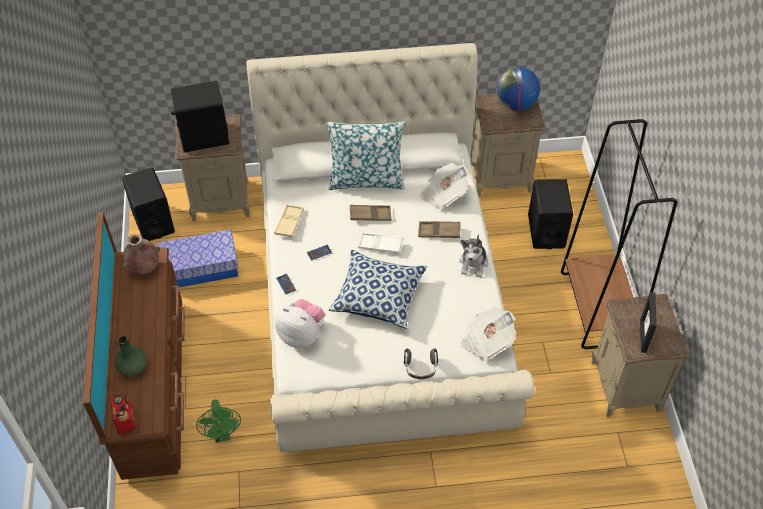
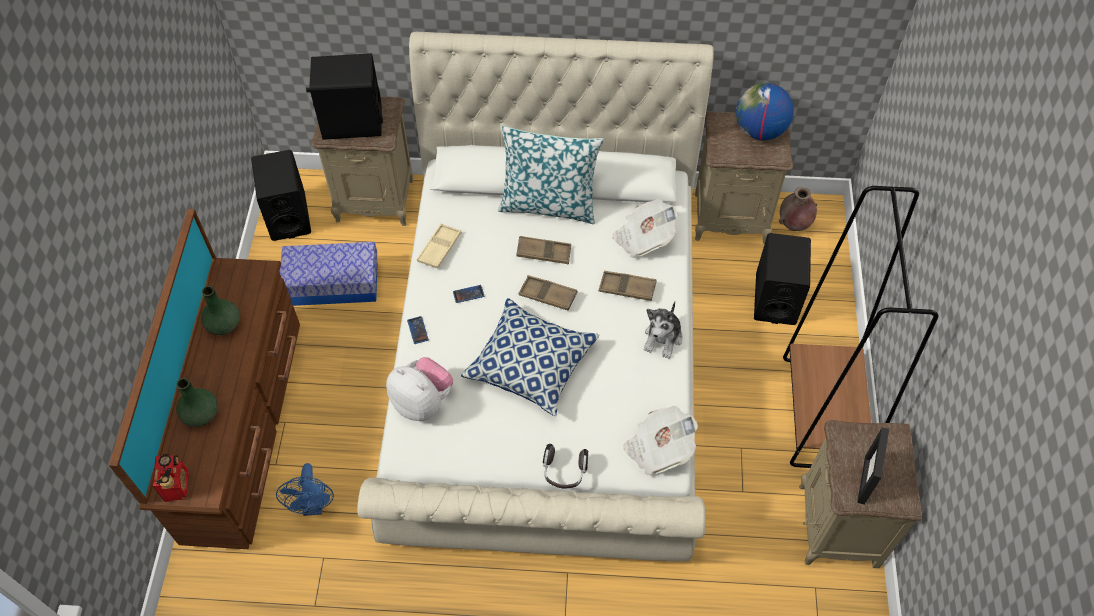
camera: 10 degrees right, 5 degrees up
(135, 299) = (224, 324): none -> green vase
(144, 268) = (245, 285): brown vase -> brown vase (793, 224)
(222, 434) = (313, 506): green fan -> blue fan
(380, 245) = (548, 295): white tray -> brown tray

